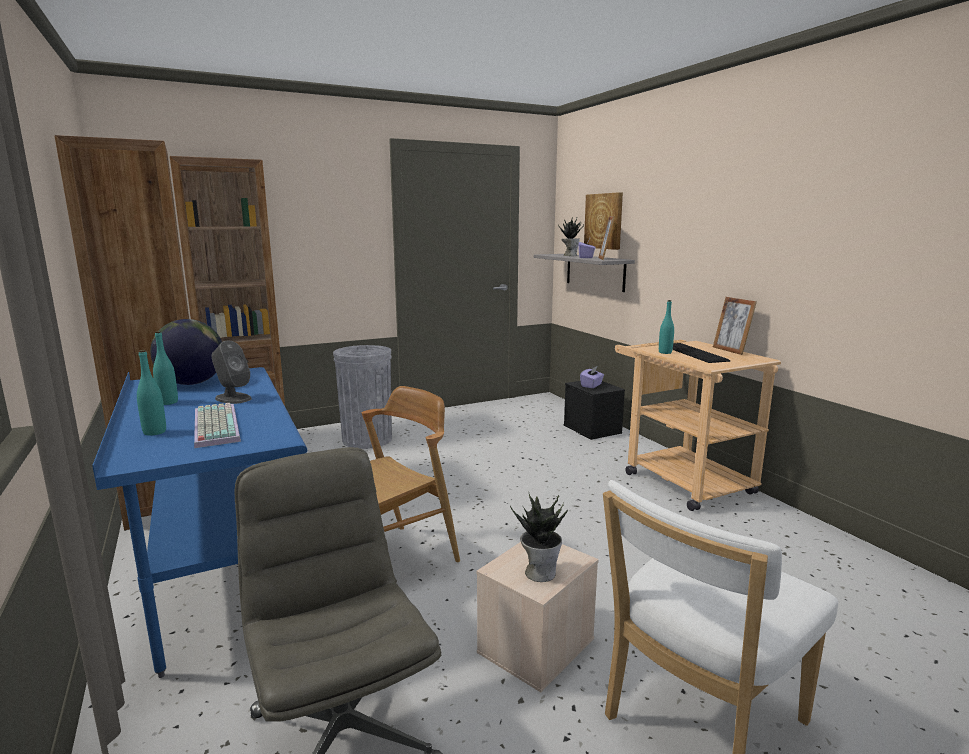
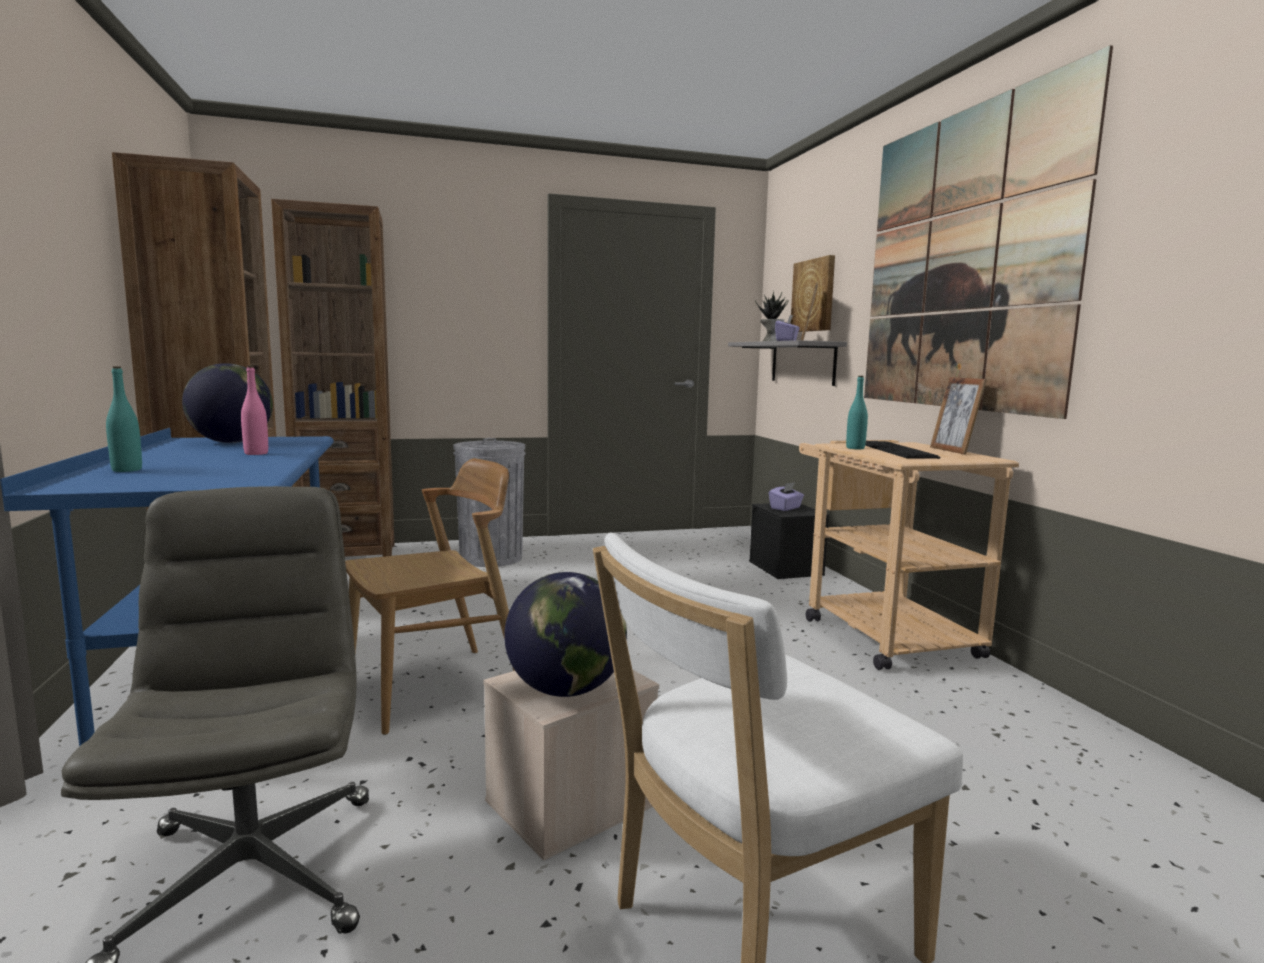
camera: 10 degrees right, 5 degrees down
(168, 402) = (181, 452): turquoise bottle -> none
(214, 426) = (198, 469): keyboard -> none
(233, 398) = (256, 453): grey speaker -> pink bottle
(540, 572) = (566, 689): potted plant -> globe
(734, 211) = (963, 261): none -> picture

